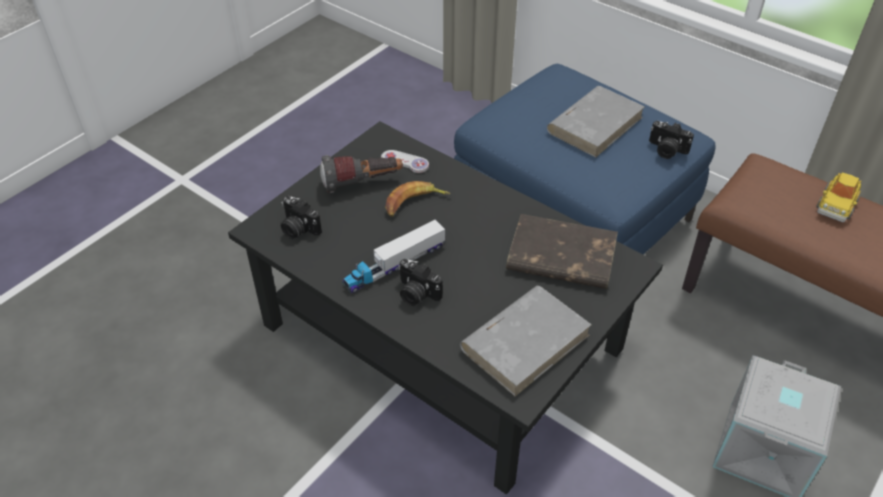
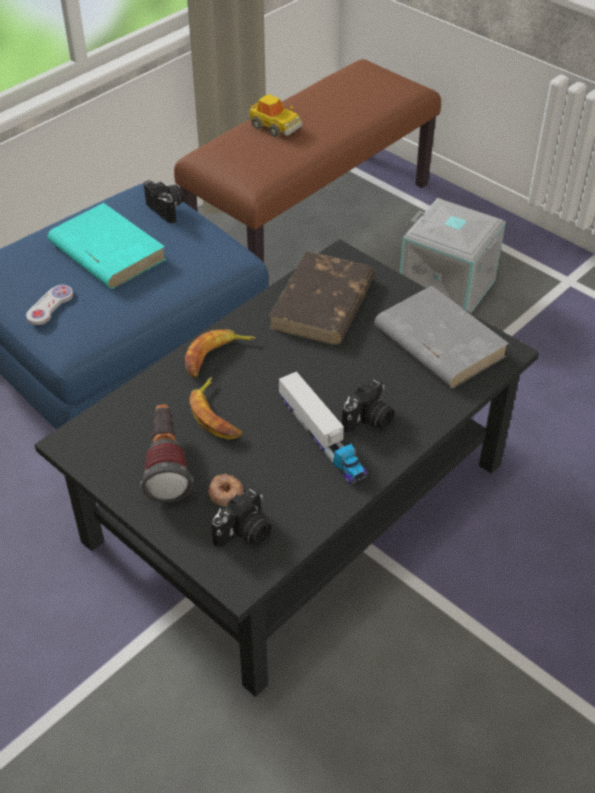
camera: 85 degrees left, 0 degrees up
(335, 215) = (225, 493): none -> donut
(405, 162) = (134, 420): white game controller -> white game controller (50, 306)
(478, 197) = (216, 357): none -> banana
(595, 124) = (106, 251): grey book -> turquoise book
(666, 150) = (167, 209): camera -> camera turned 75 degrees counterclockwise

